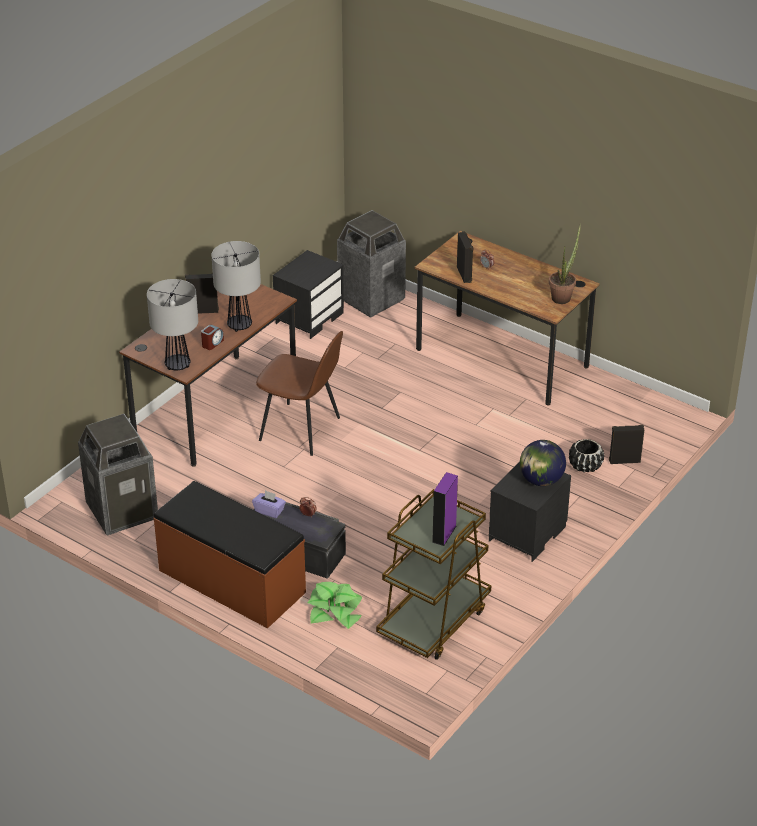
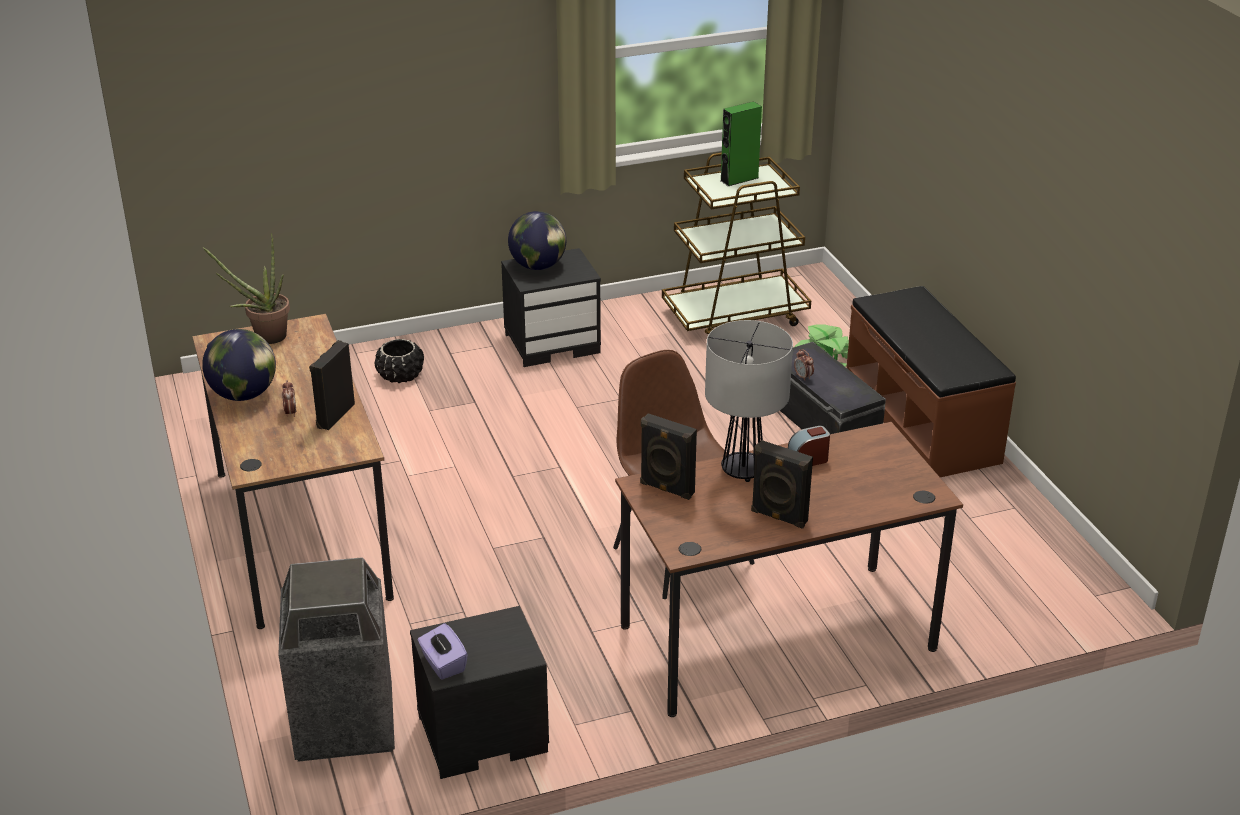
camera: 145 degrees left, 5 degrees down
(122, 511) = (1012, 548): trash can -> none
(177, 365) = (886, 449): table lamp -> none
(269, 511) = (845, 397): purple tissue box -> purple tissue box (443, 664)
(444, 534) = (739, 179): purple speaker -> green speaker
(522, 266) = (243, 395): none -> globe
(624, 460) = (352, 364): black speaker -> black speaker (666, 489)

